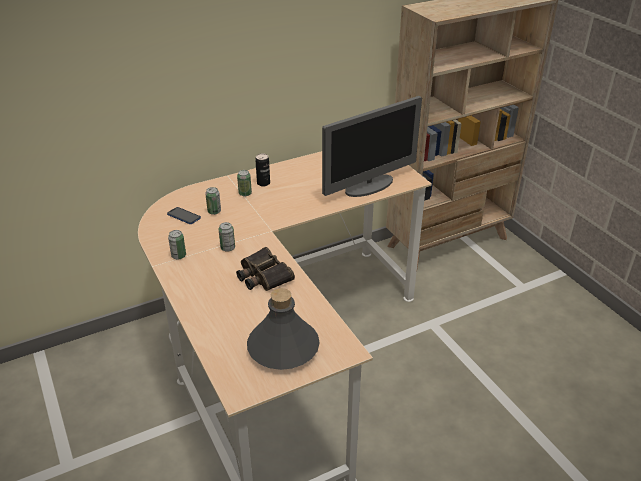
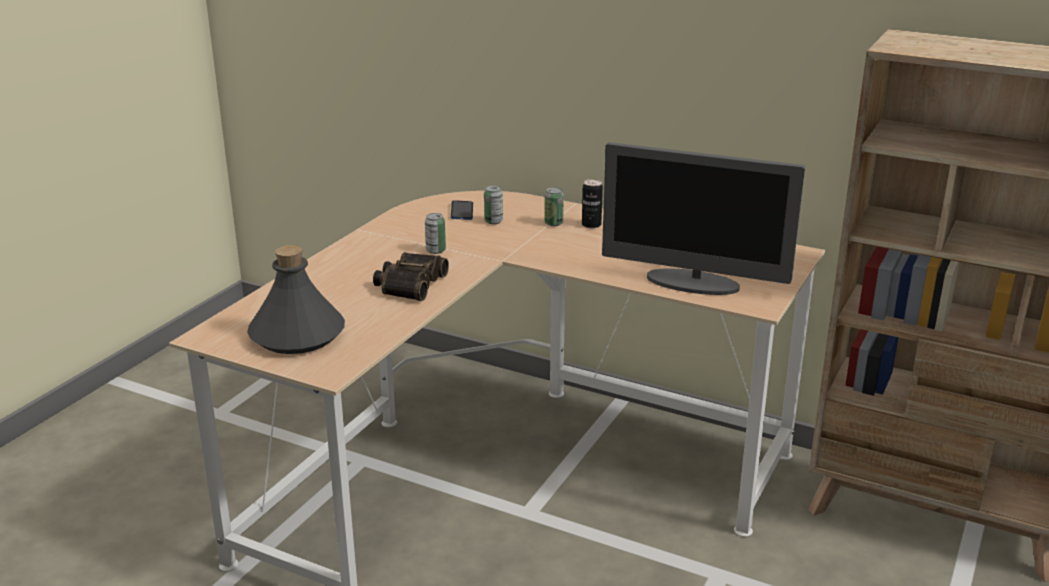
camera: 55 degrees right, 10 degrees down
(178, 256) = (389, 234): can -> none

